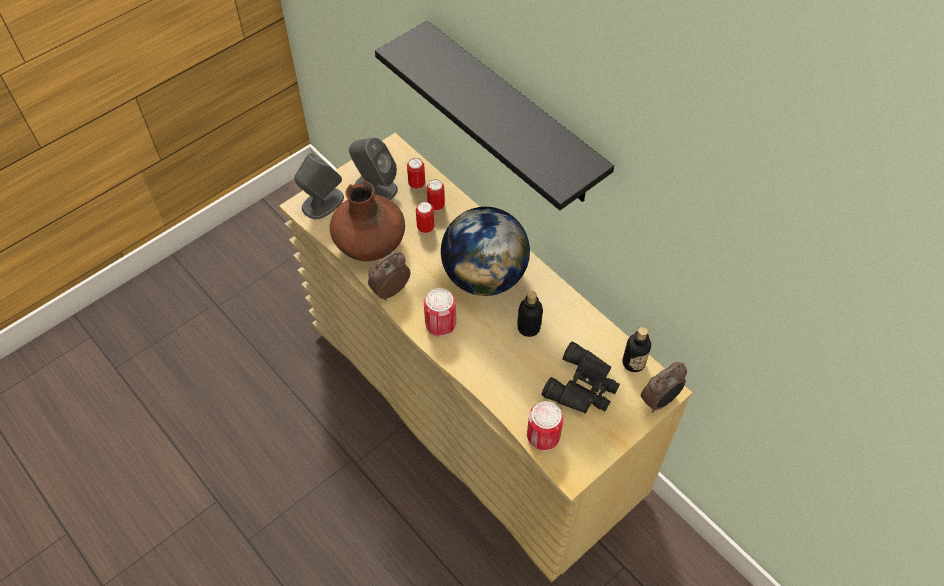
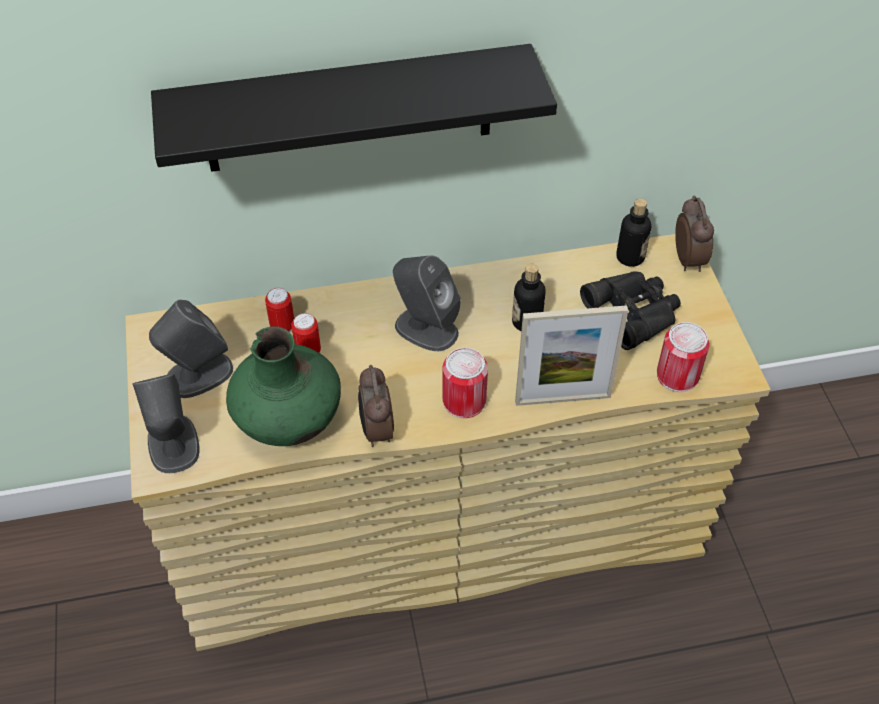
camera: 60 degrees left, 5 degrees down
(371, 245) = (289, 420): brown vase -> green vase
(417, 184) = (232, 330): can -> none
(477, 376) = (563, 399): none -> picture frame
(484, 276) = (425, 328): globe -> grey speaker

